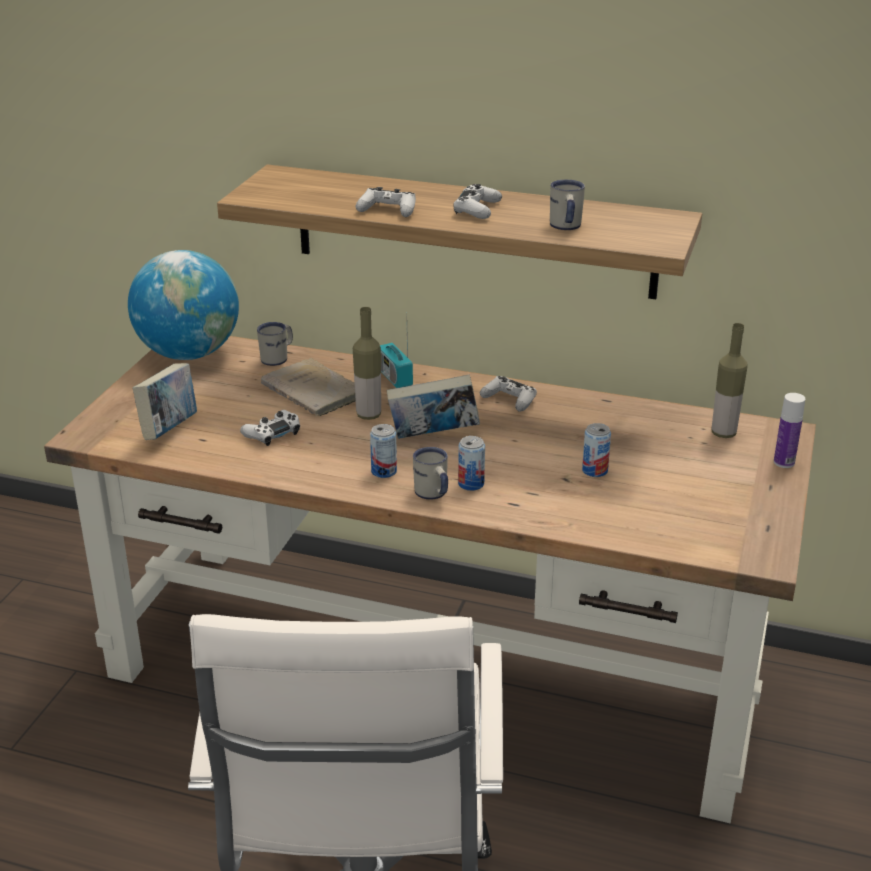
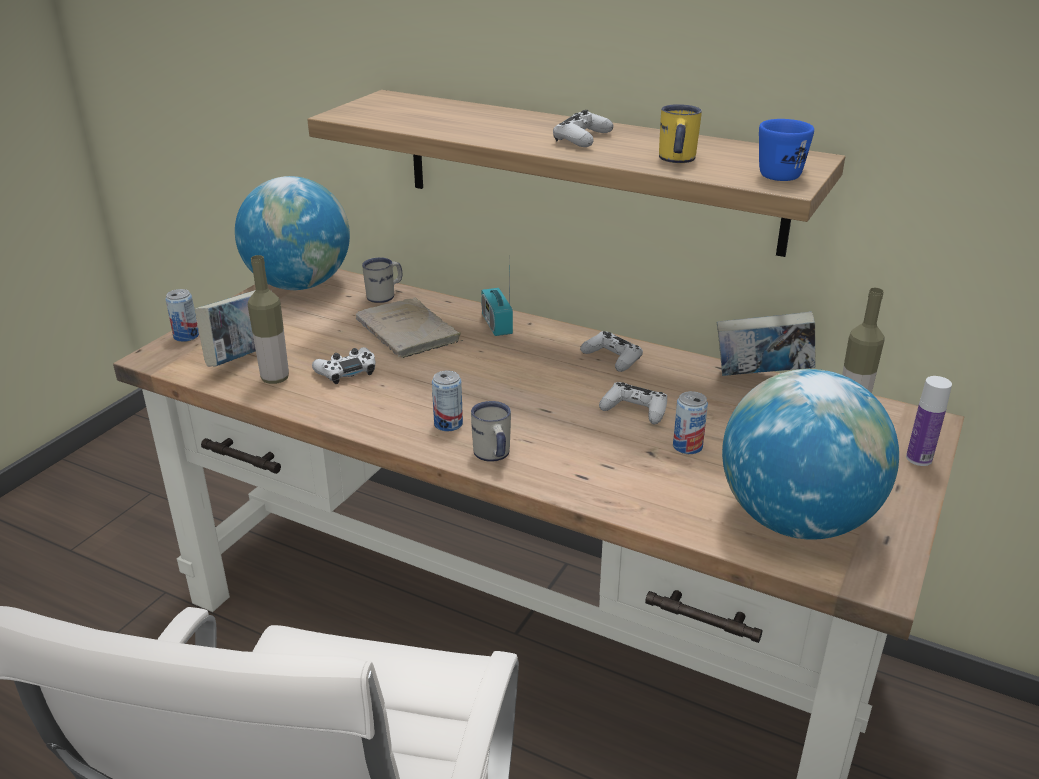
camera: 10 degrees right, 0 degrees up
(368, 415) = (455, 361): bottle -> bottle (275, 378)
(388, 210) = (482, 134): white game controller -> white game controller (635, 410)
(433, 437) = (516, 391): book -> book (761, 377)
(471, 484) = (540, 448): can -> can (186, 336)
(565, 227) = (676, 160): white mug -> yellow mug
(658, 235) = (785, 174): none -> blue mug
(695, 521) = (795, 520): none -> globe

